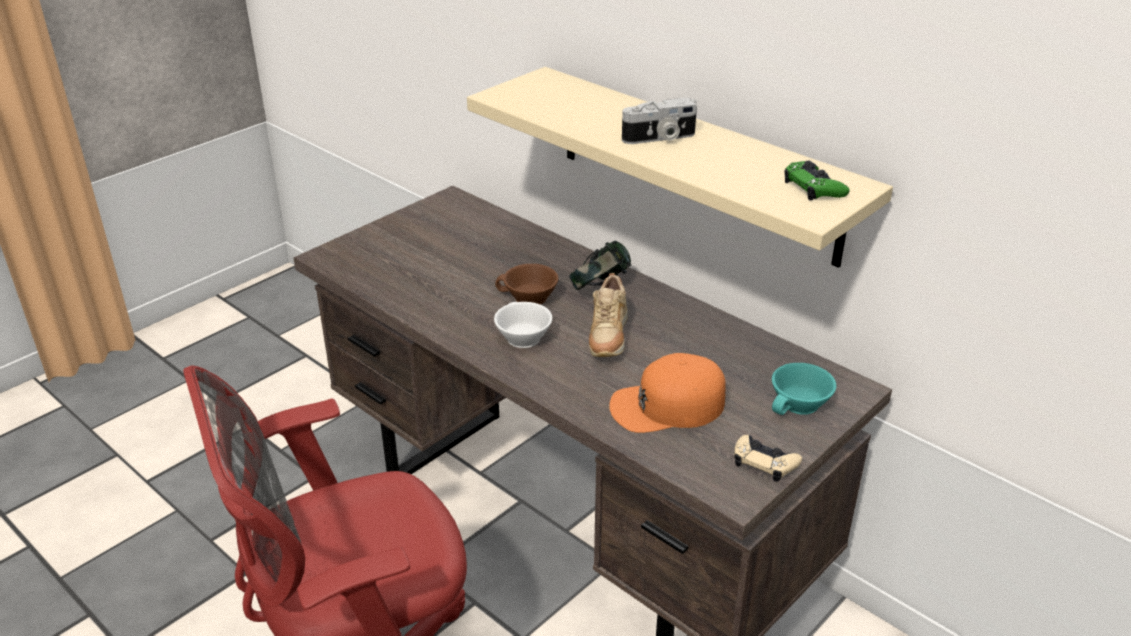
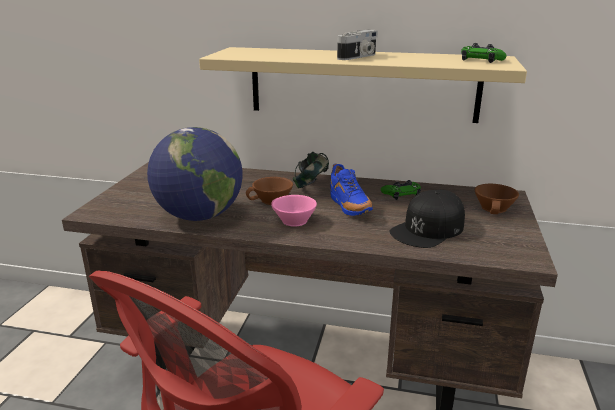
camera: 30 degrees left, 10 degrees down
(428, 297) = (199, 216): none -> globe
(520, 337) = (292, 221): white cup -> pink cup
(608, 340) = (349, 208): beige shoe -> blue shoe
(667, 405) = (428, 229): orange cap -> black cap
(702, 338) = (401, 194): none -> green game controller
(764, 462) = (519, 239): beige game controller -> none
(801, 405) = (495, 209): turquoise cup -> brown cup

